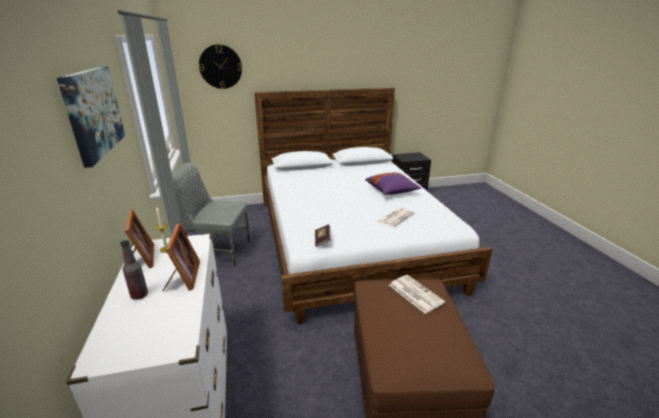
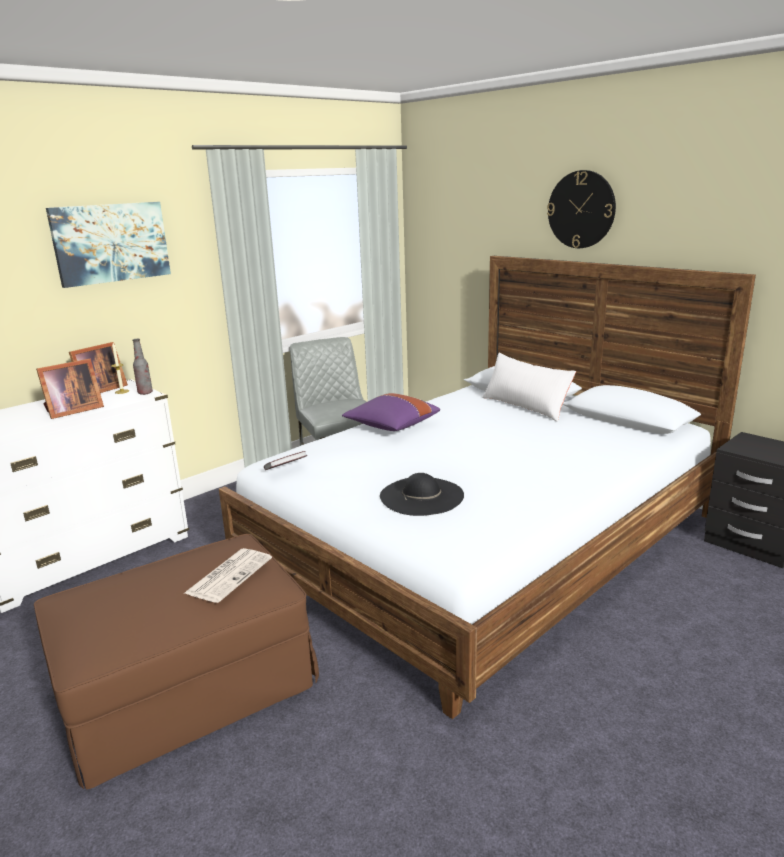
camera: 60 degrees right, 5 degrees down
(139, 295) = (39, 408): bottle -> bottle (145, 393)
(220, 67) = (460, 212): wall clock -> wall clock (581, 209)
(321, 170) = (525, 406): none -> white pillow
(391, 191) = (526, 470): purple pillow -> purple pillow (391, 426)
(395, 217) = (421, 496): newspaper -> black hat

